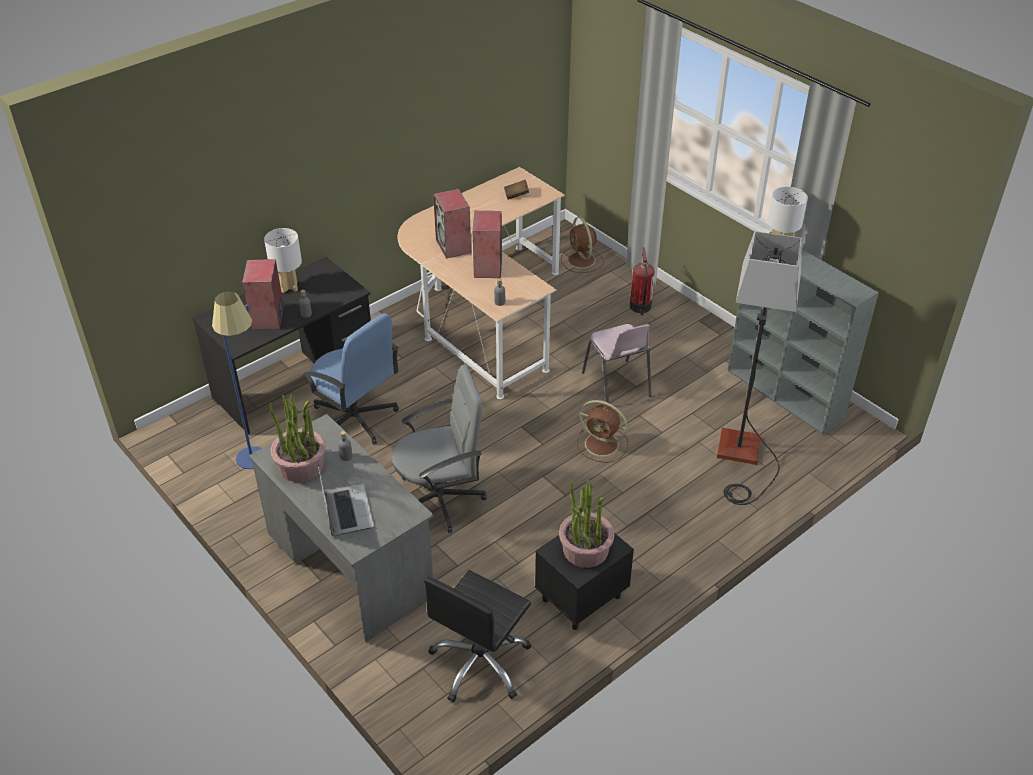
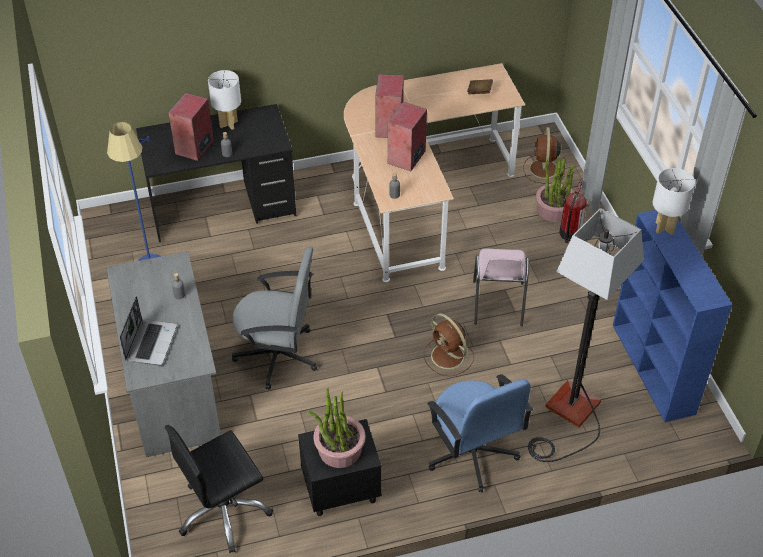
camera: 25 degrees right, 5 degrees up
(301, 466) = (140, 291): potted plant -> potted plant (554, 211)
(355, 419) = (251, 258): blue office chair -> blue office chair (472, 454)
(785, 395) = (653, 369): grey bookcase -> blue bookcase

